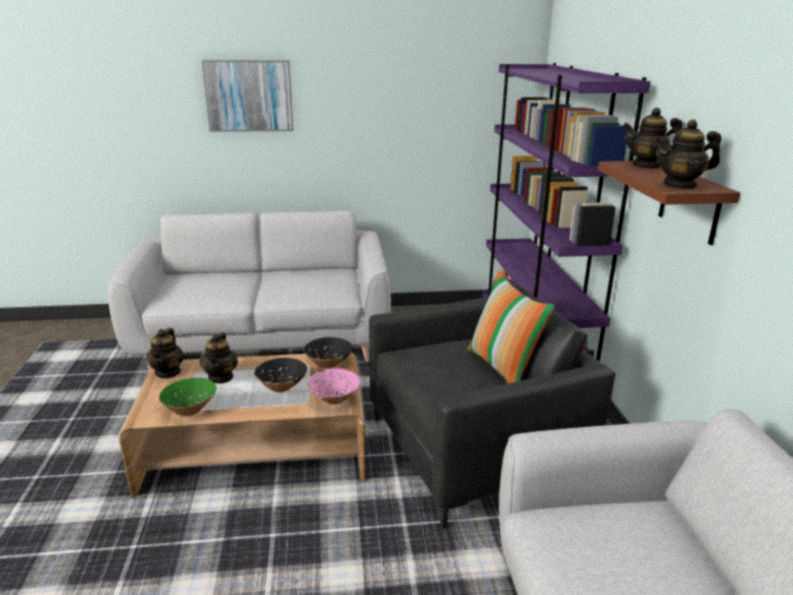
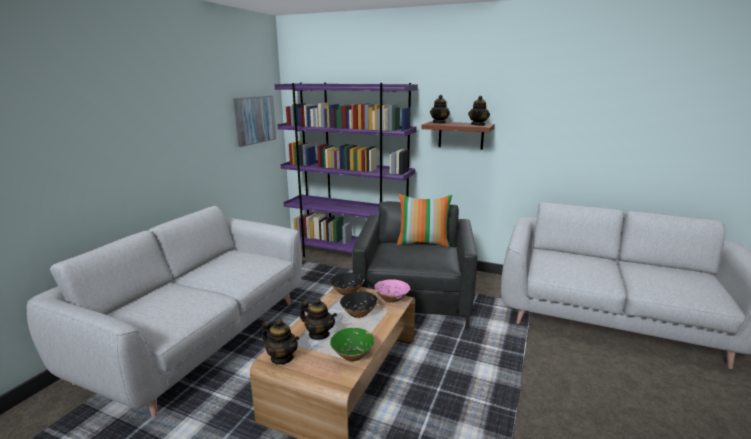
camera: 60 degrees left, 5 degrees down
(249, 96) = (106, 122): picture -> picture (254, 120)

